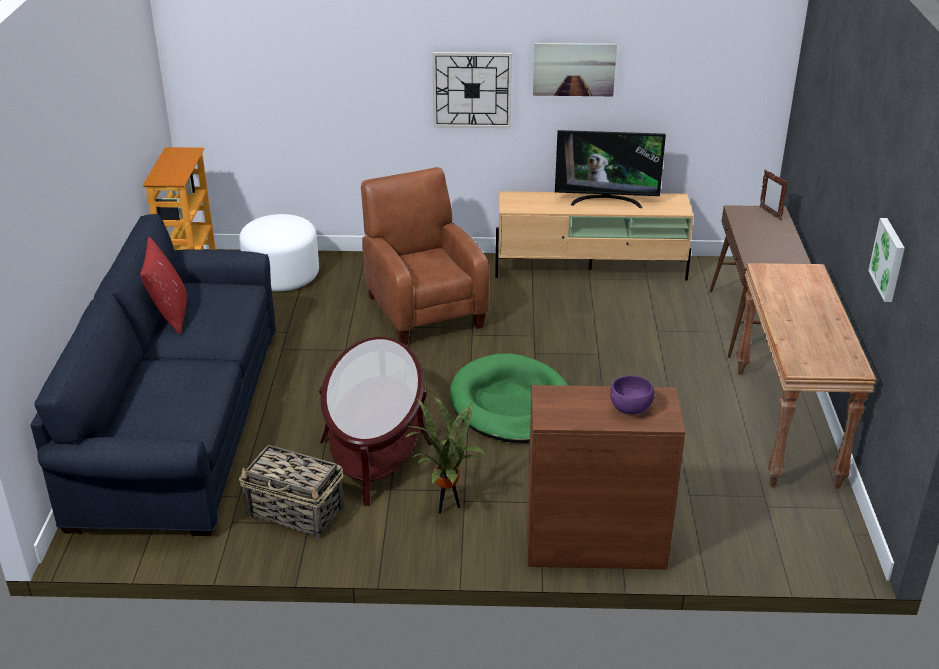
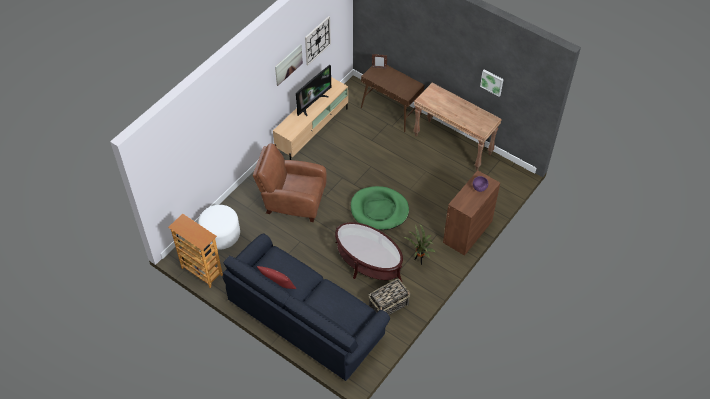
camera: 55 degrees left, 20 degrees up
(472, 90) = (257, 102): wall clock -> wall clock (317, 40)

